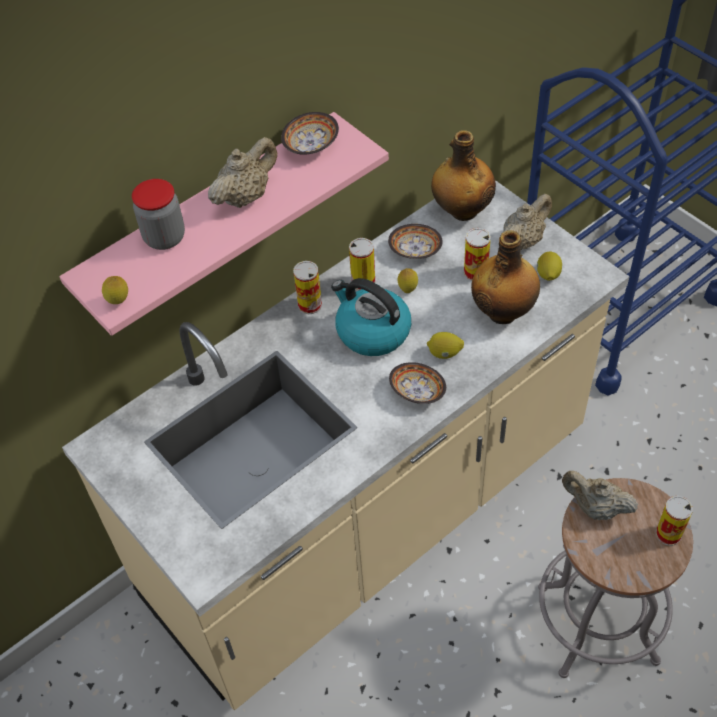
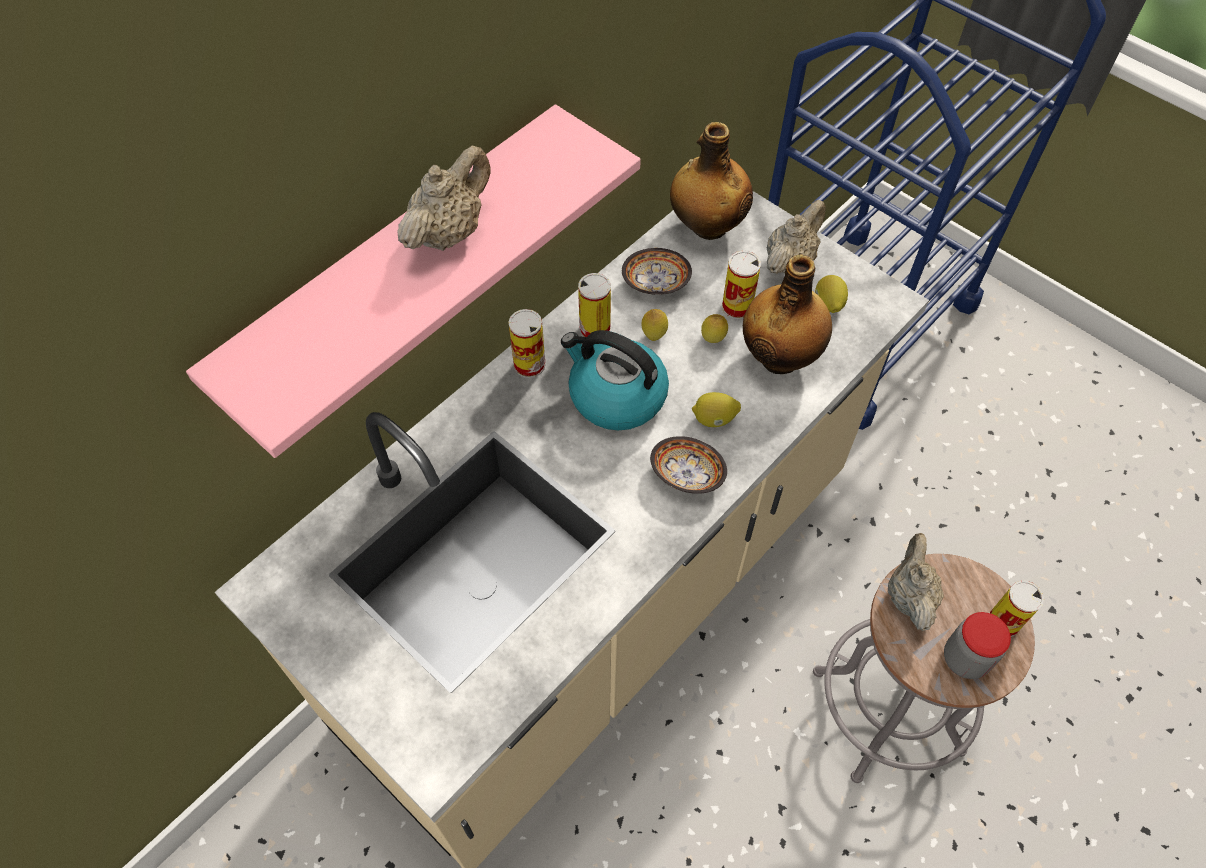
camera: 10 degrees left, 5 degrees up
(119, 302) = (281, 406): lemon -> lemon (712, 340)
(164, 237) = (338, 301): jar -> jar (965, 659)
(311, 146) = (531, 154): bowl -> none
(595, 508) = (909, 596): beige teapot -> beige teapot turned 75 degrees clockwise

